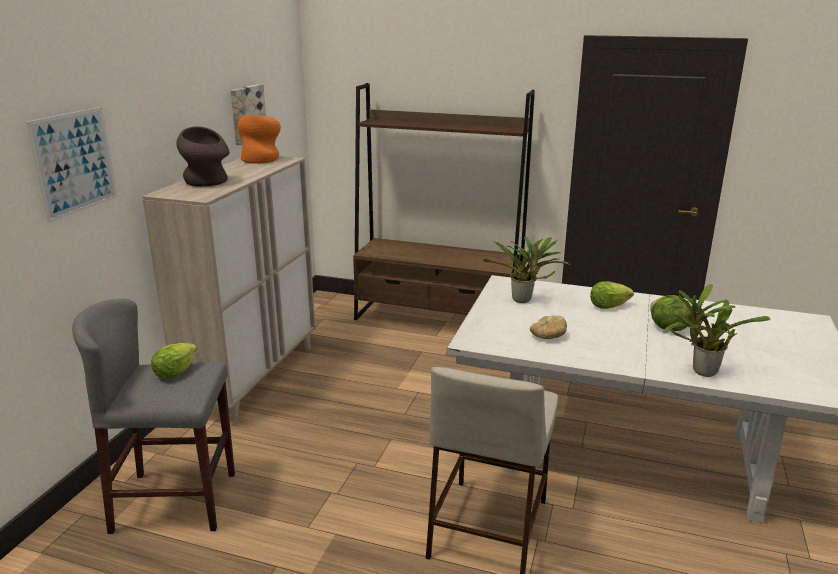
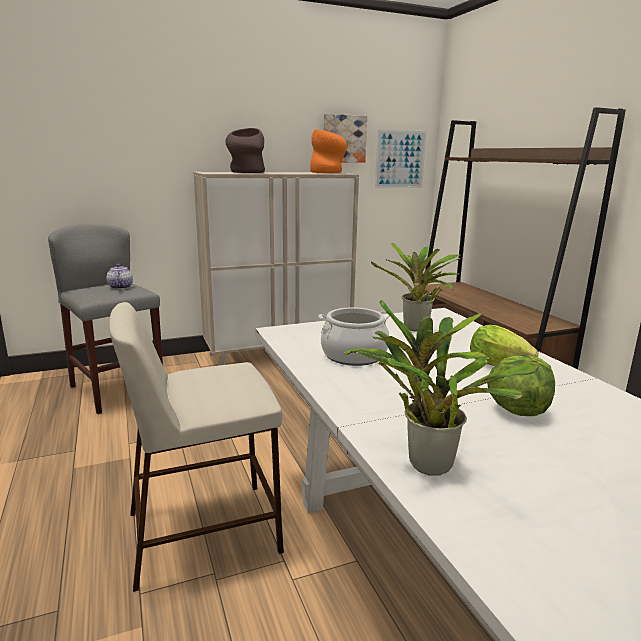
camera: 50 degrees right, 5 degrees down
(75, 162) = (136, 132): picture -> picture (400, 159)
(175, 372) = (120, 287): lettuce -> teapot
(548, 336) = (354, 356): bread -> cooking pot

